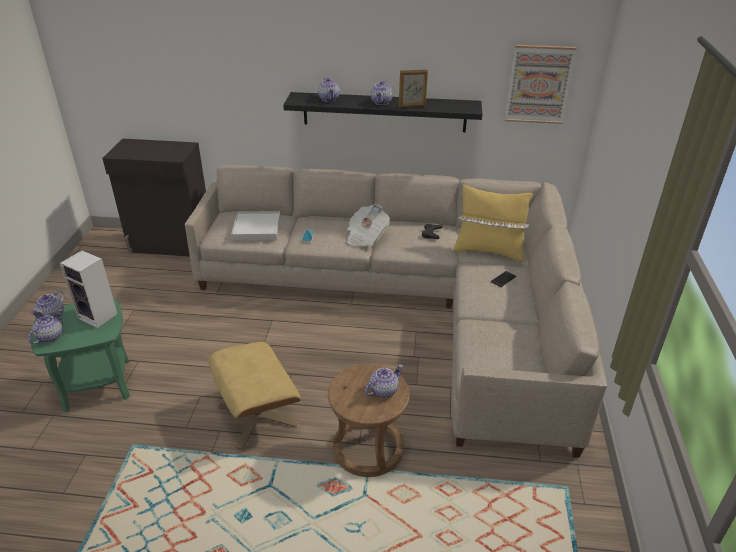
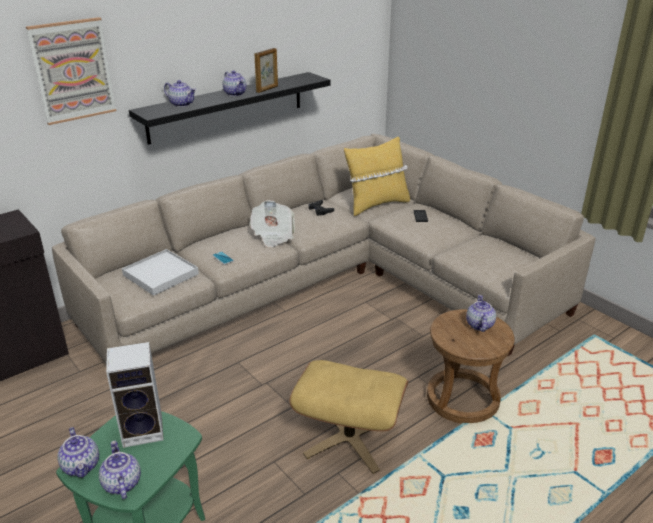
camera: 45 degrees left, 5 degrees down
(539, 84) = (349, 45): picture -> picture (73, 70)

